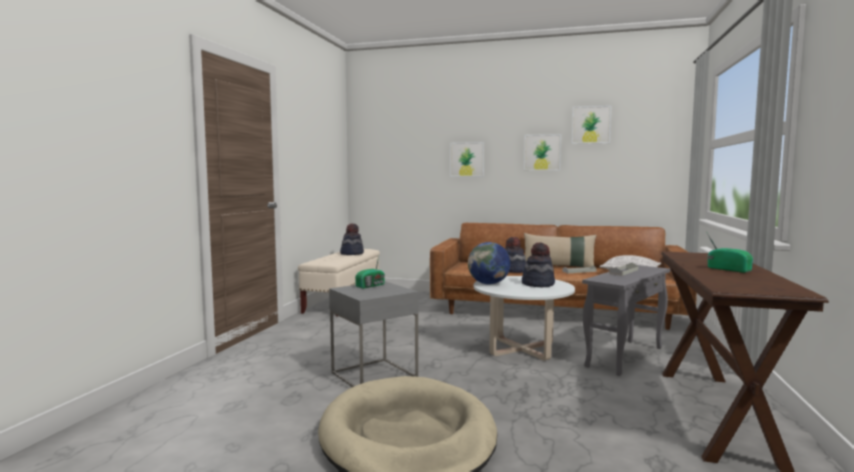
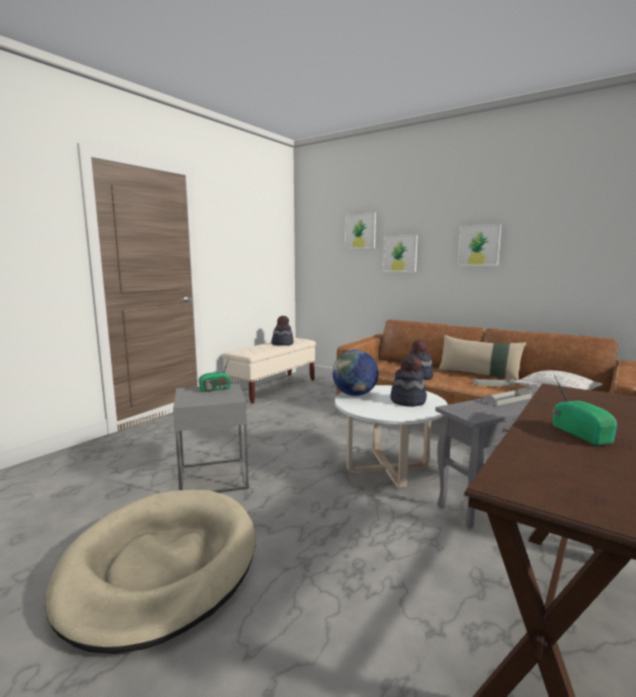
camera: 20 degrees right, 5 degrees up
(591, 125) = (537, 212): picture -> picture (360, 231)

